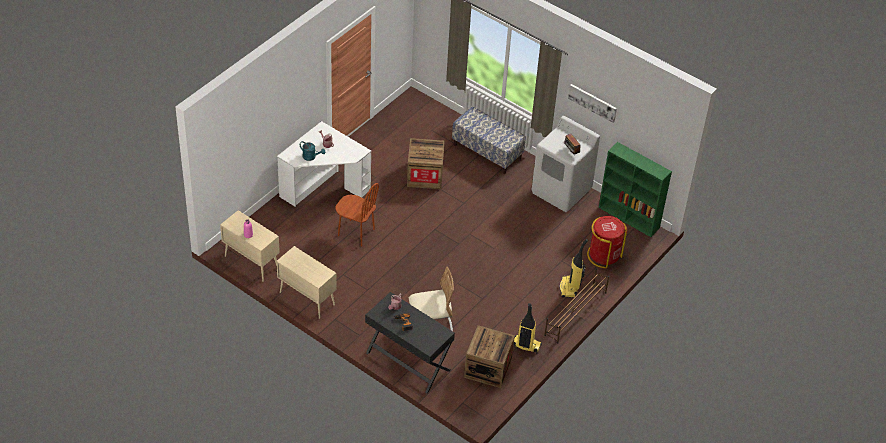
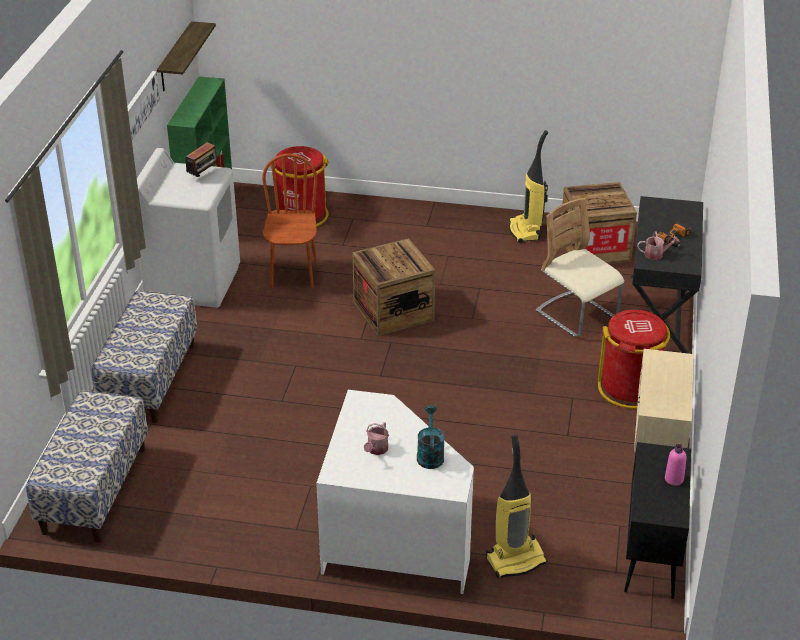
camera: 115 degrees left, 10 degrees down
(251, 262) = (651, 556): beige cabinet -> black cabinet
(356, 232) = (464, 457): brown chair -> brown chair (293, 274)
(357, 315) = (630, 389): none -> red trash can
(422, 115) = (94, 490): none -> bench
(425, 175) = (261, 428): crate -> crate (393, 311)
(570, 288) = (389, 225): vacuum cleaner -> vacuum cleaner (516, 560)
(575, 313) = (431, 210): brown shoe rack -> none
(649, 134) = (175, 57): none -> shelf

